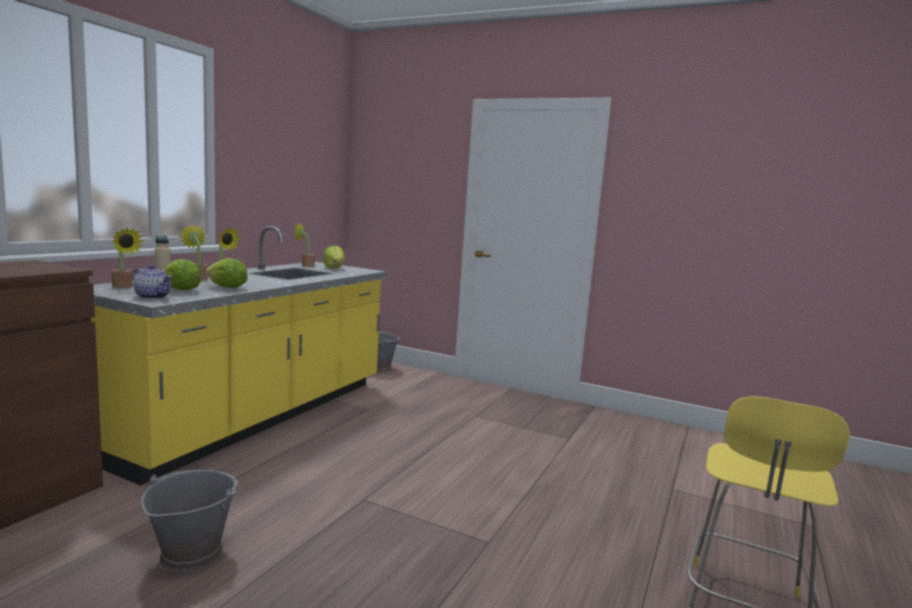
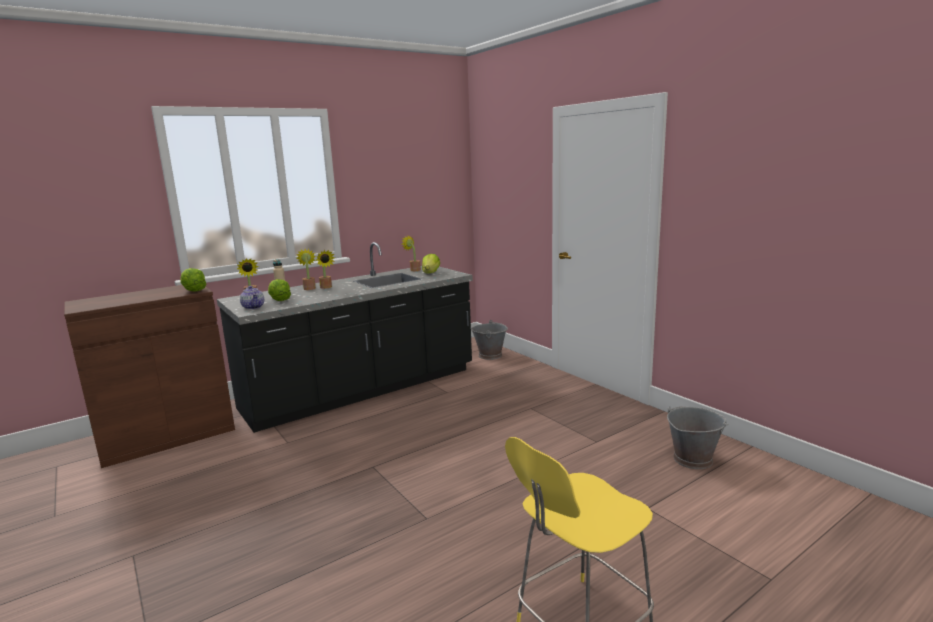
camera: 30 degrees right, 5 degrees up
(191, 553) = (242, 483): grey bucket -> grey bucket (692, 459)
(227, 288) = (313, 297): lettuce -> lettuce (194, 291)
(255, 416) = (361, 390): yellow counter -> black counter

